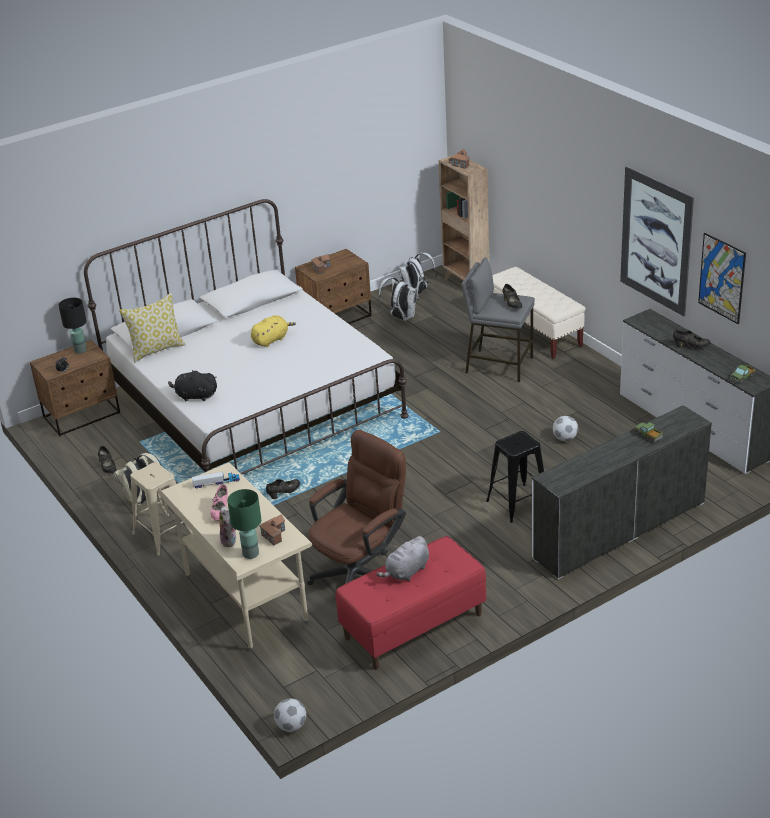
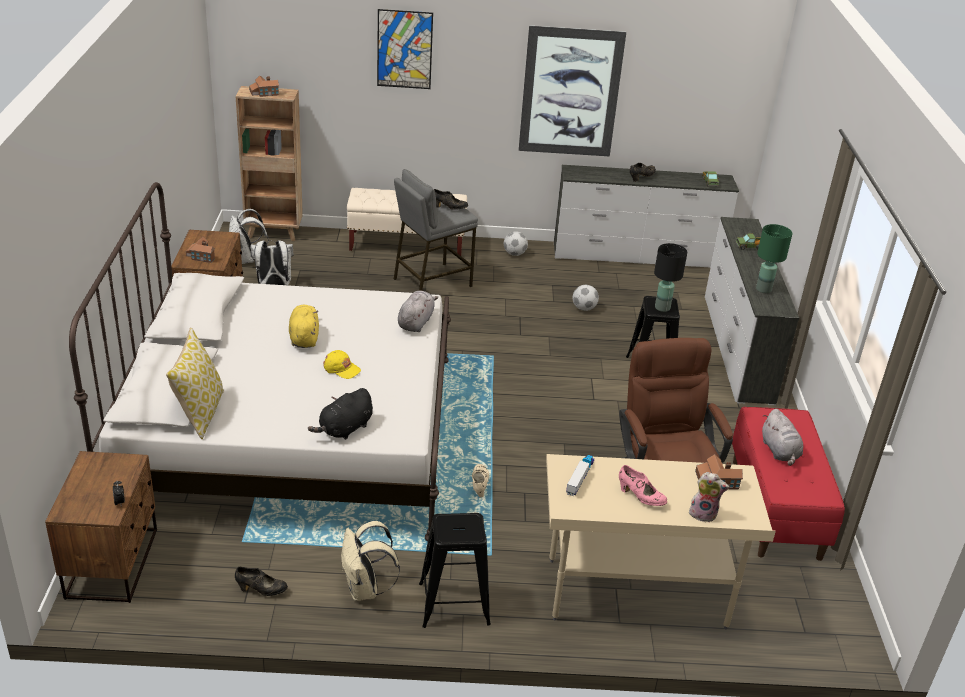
camera: 60 degrees left, 0 degrees up
(80, 350) = (92, 469): black table lamp -> black table lamp (662, 308)
(163, 535) = (454, 604): beige stool -> black stool
(250, 553) = (740, 510): green table lamp -> green table lamp (763, 289)
(255, 366) = (341, 368): none -> yellow cap
(284, 493) = (479, 486): black shoe -> beige shoe
(291, 726) = (870, 654): football -> football (514, 254)
(342, 364) = (416, 322): none -> grey plush toy
(722, 278) = (660, 102): picture -> picture (404, 49)

